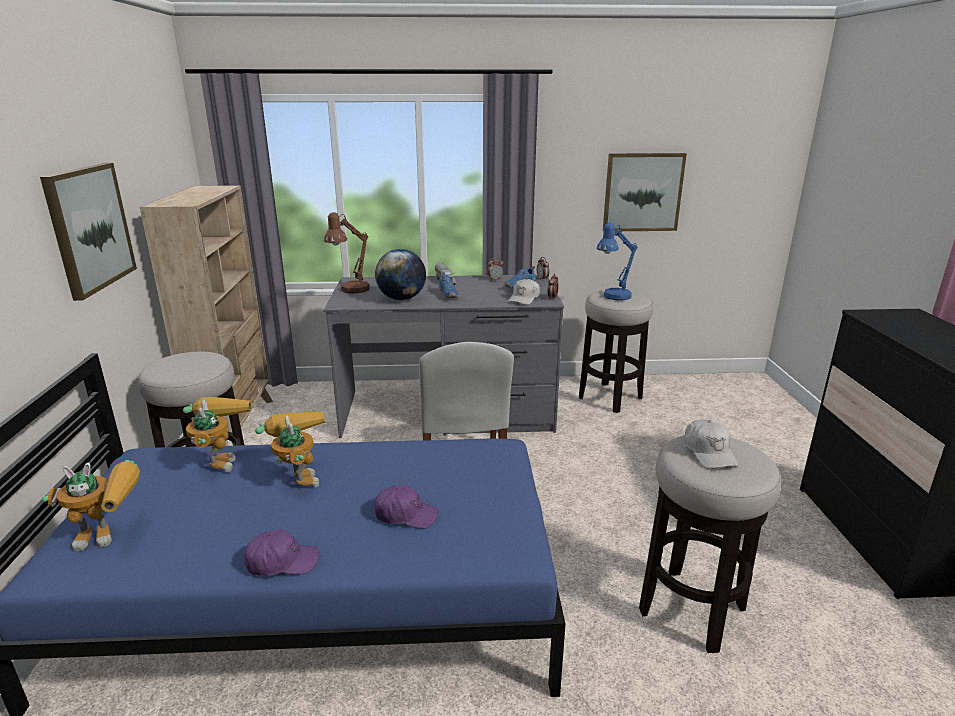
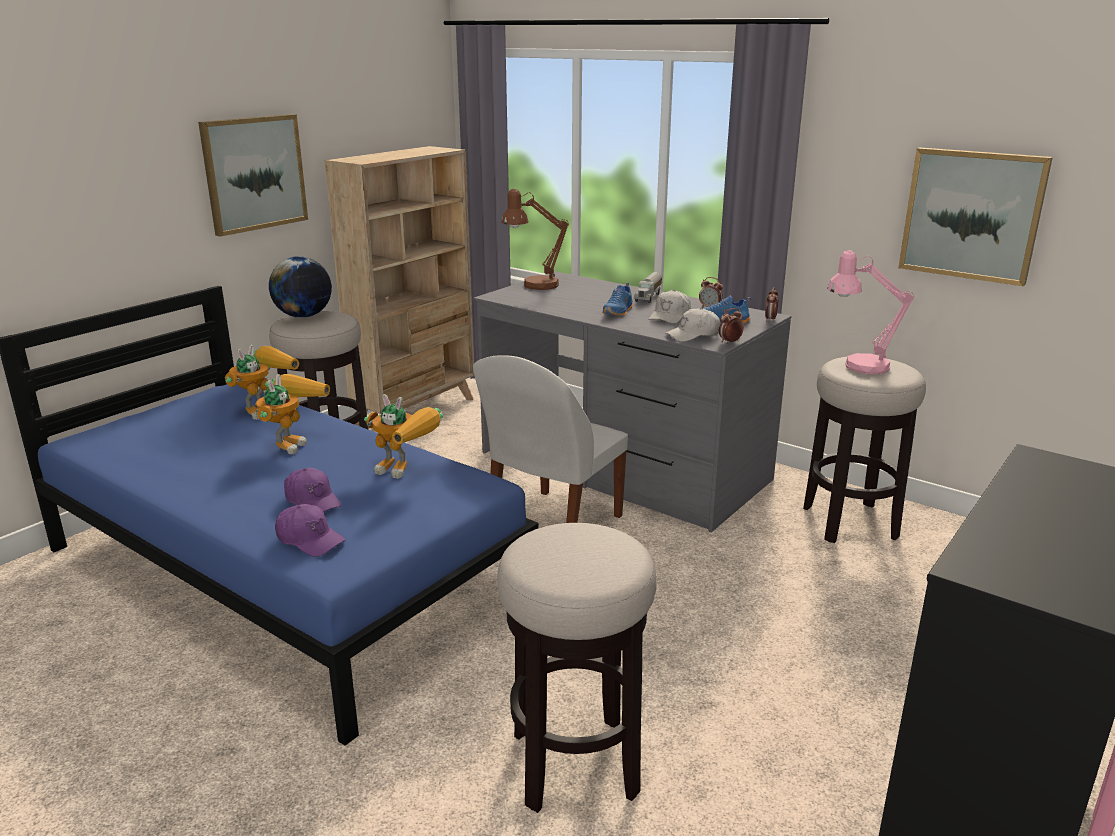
camera: 40 degrees right, 0 degrees up
(112, 534) = (136, 432): toy robot -> toy robot (407, 471)
(282, 562) = (187, 493): purple cap -> purple cap (309, 539)
(402, 299) = (563, 304): globe -> globe (303, 316)
(613, 297) = (857, 367): blue table lamp -> pink table lamp
(709, 452) = (573, 545): white cap -> white cap (670, 316)

